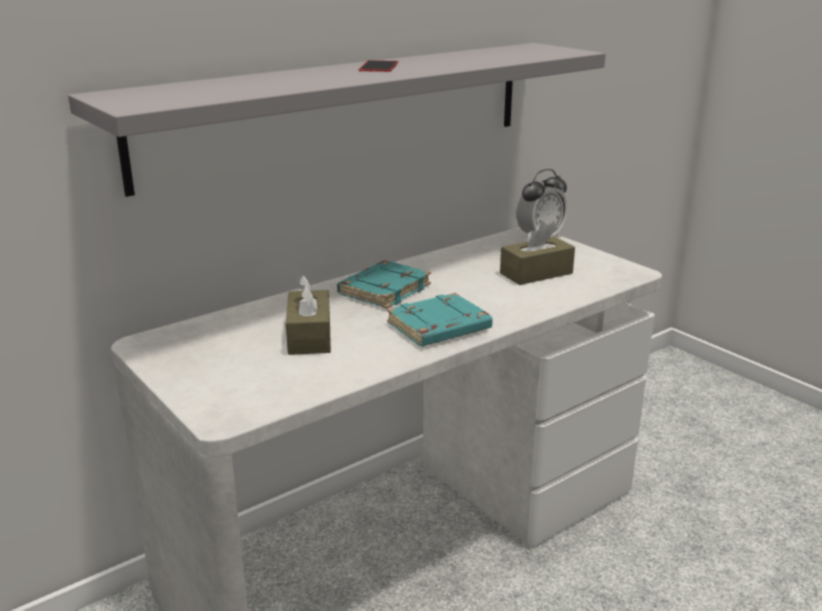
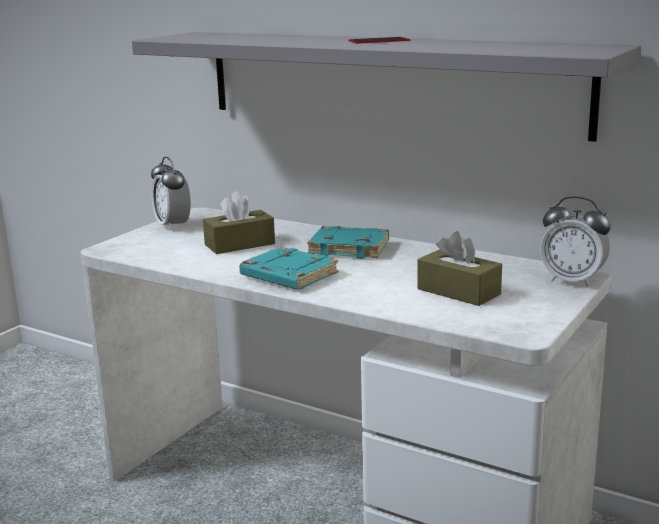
camera: 70 degrees right, 5 degrees down
(181, 365) = (173, 226): none -> alarm clock

